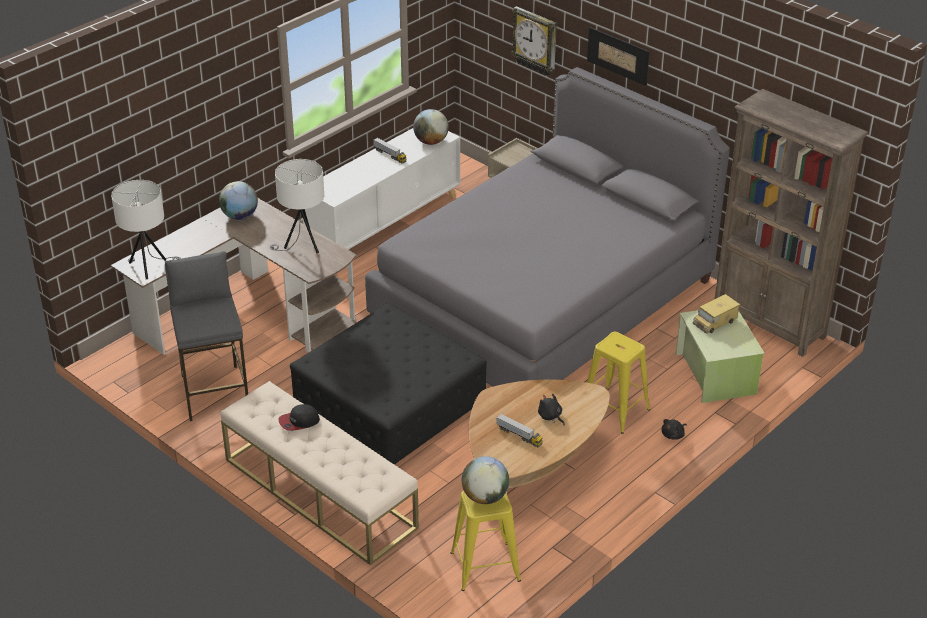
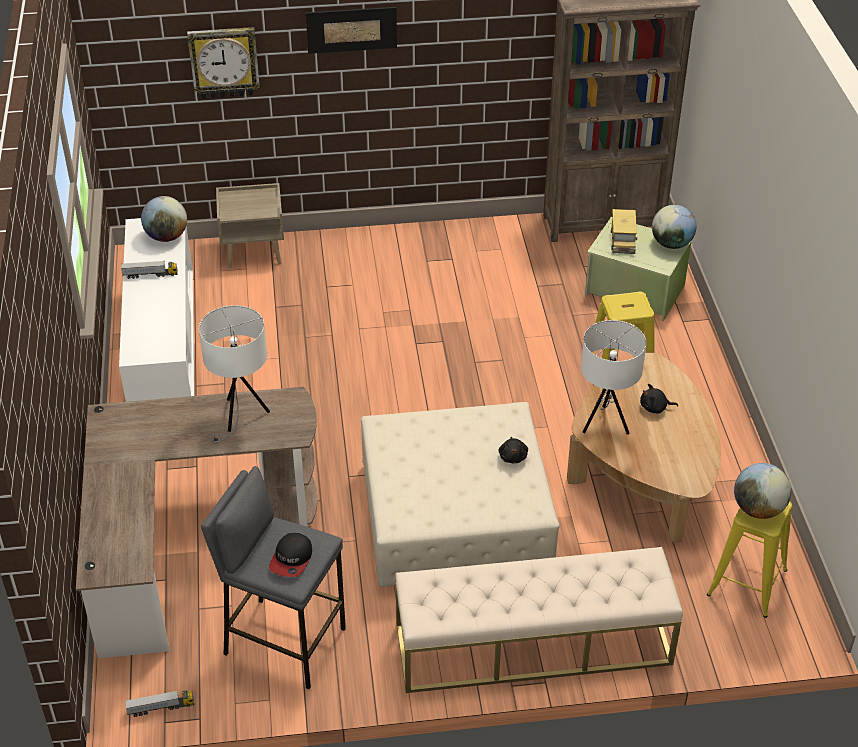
camera: 50 degrees left, 5 degrees up
(149, 267) = (125, 556): white table lamp -> white table lamp (605, 423)
(239, 216) = (124, 434): globe -> globe (671, 244)
(299, 421) = (492, 584): cap -> cap (292, 559)
(391, 406) = (456, 516): black ottoman -> beige ottoman
(519, 435) = (661, 443): toy truck -> toy truck (161, 708)
(543, 301) = (420, 328): grey bed -> none
(673, 435) = (687, 362): black plush toy -> black plush toy (513, 456)

